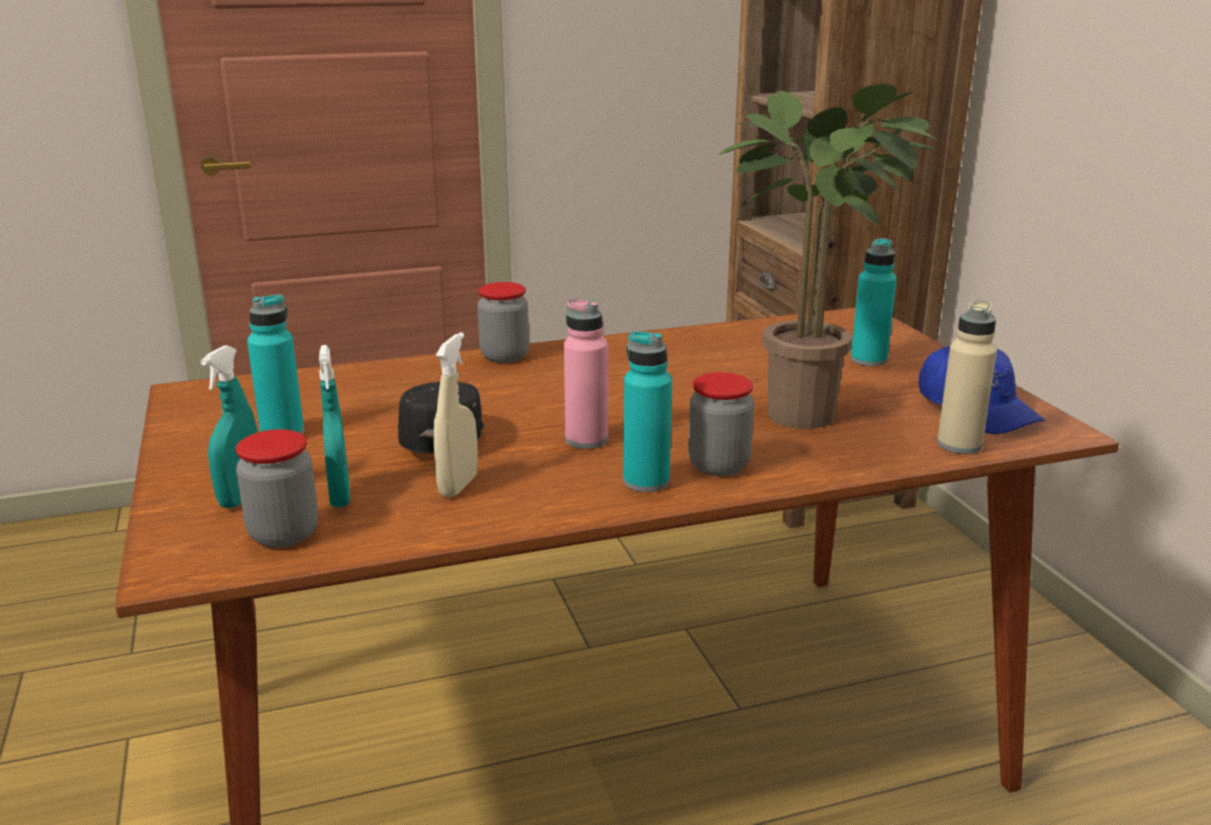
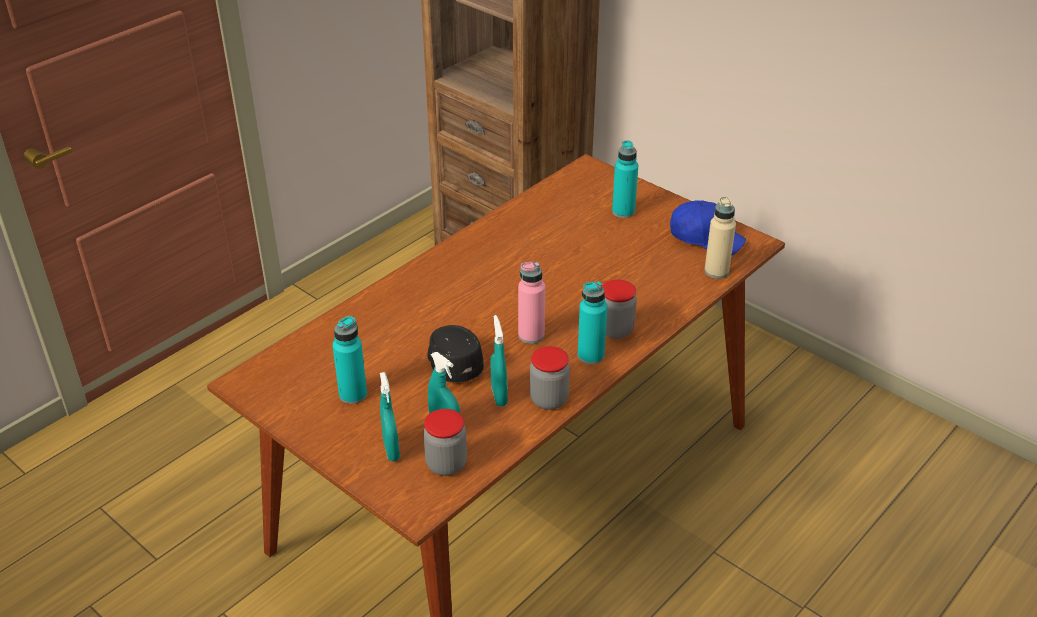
camera: 30 degrees left, 15 degrees up
(458, 486) = (499, 396): beige spray bottle -> turquoise spray bottle
(504, 356) = (411, 278): jar -> jar (549, 400)
(814, 416) = (631, 273): potted plant -> none

